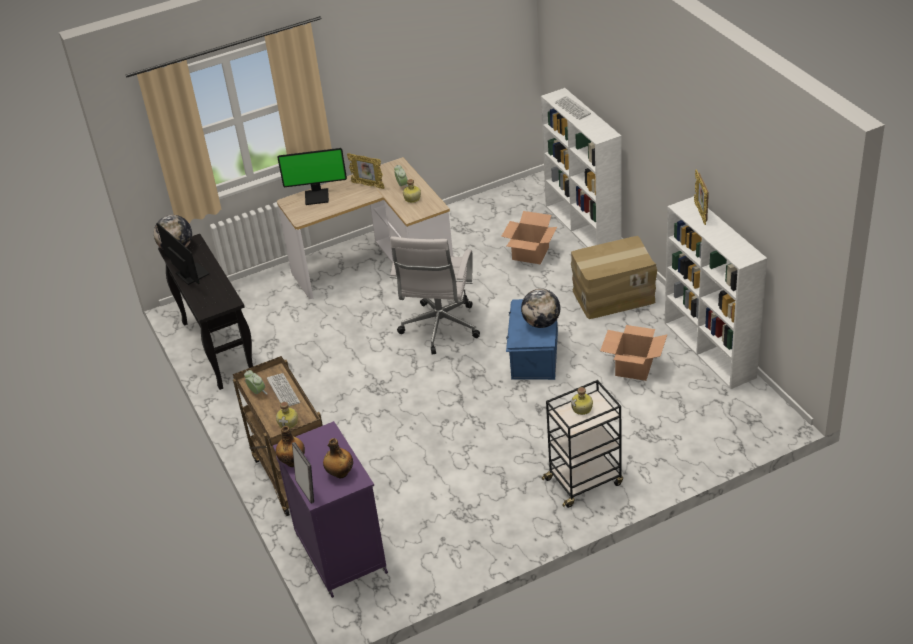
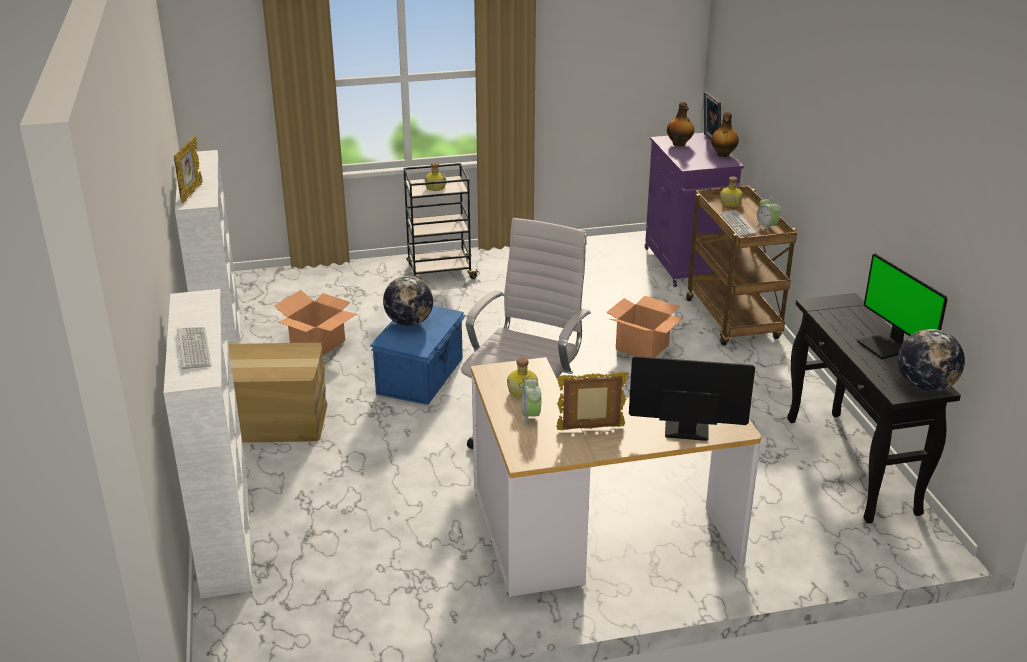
camera: 170 degrees left, 10 degrees down
(368, 185) = (590, 429): picture frame -> picture frame turned 45 degrees counterclockwise
(531, 253) = (337, 507): cardboard box -> cardboard box (641, 347)

